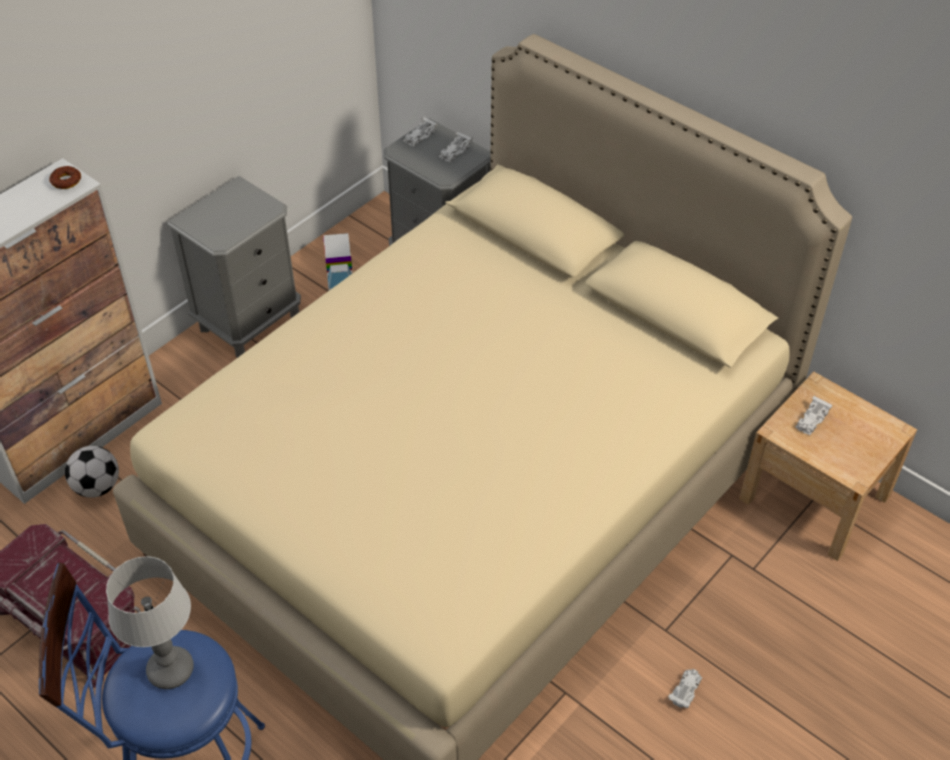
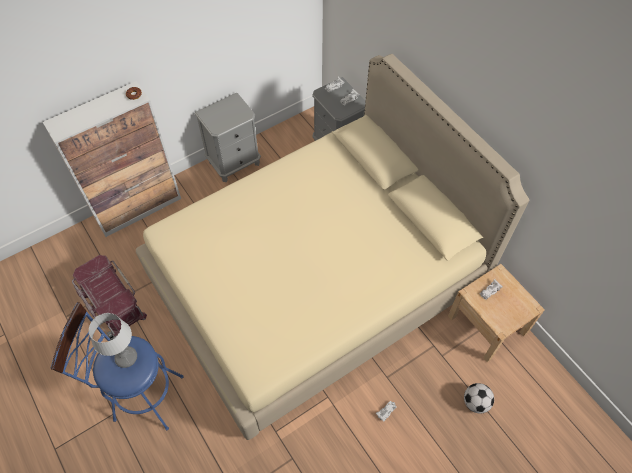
camera: 15 degrees right, 10 degrees up
(97, 487) = (140, 236): football -> football (475, 402)
(340, 275) = (285, 146): toy truck -> none

